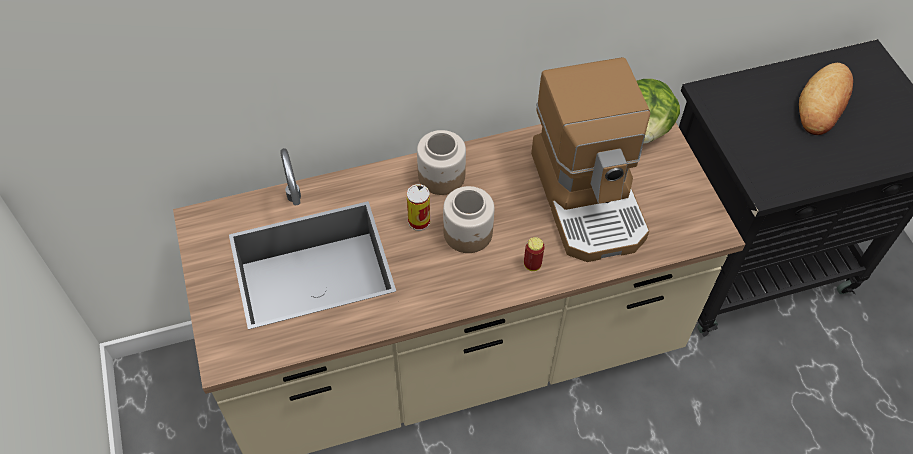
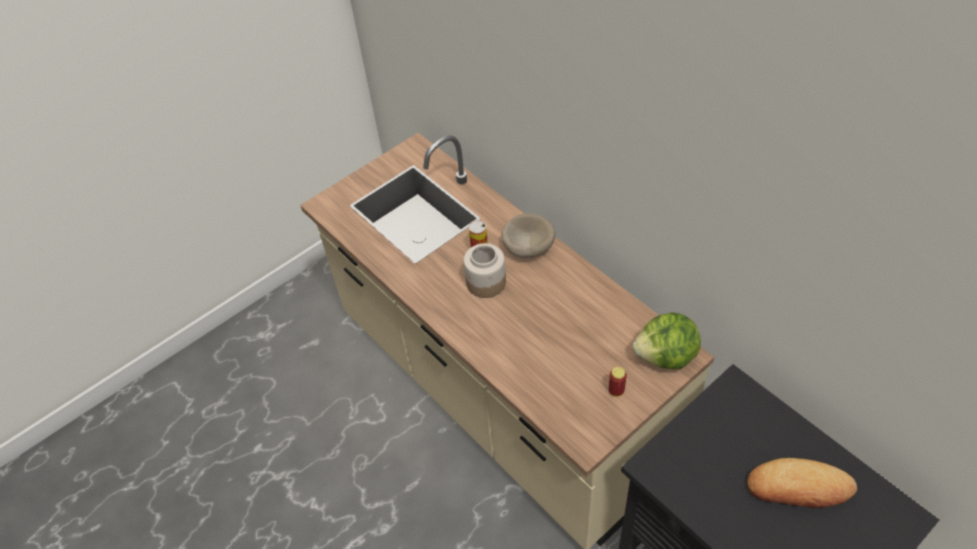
camera: 70 degrees right, 5 degrees down
(441, 176) = (527, 247): jar -> beige bowl
(532, 264) = (479, 330): can -> can (616, 391)
(590, 197) = (566, 344): coffee machine -> none

